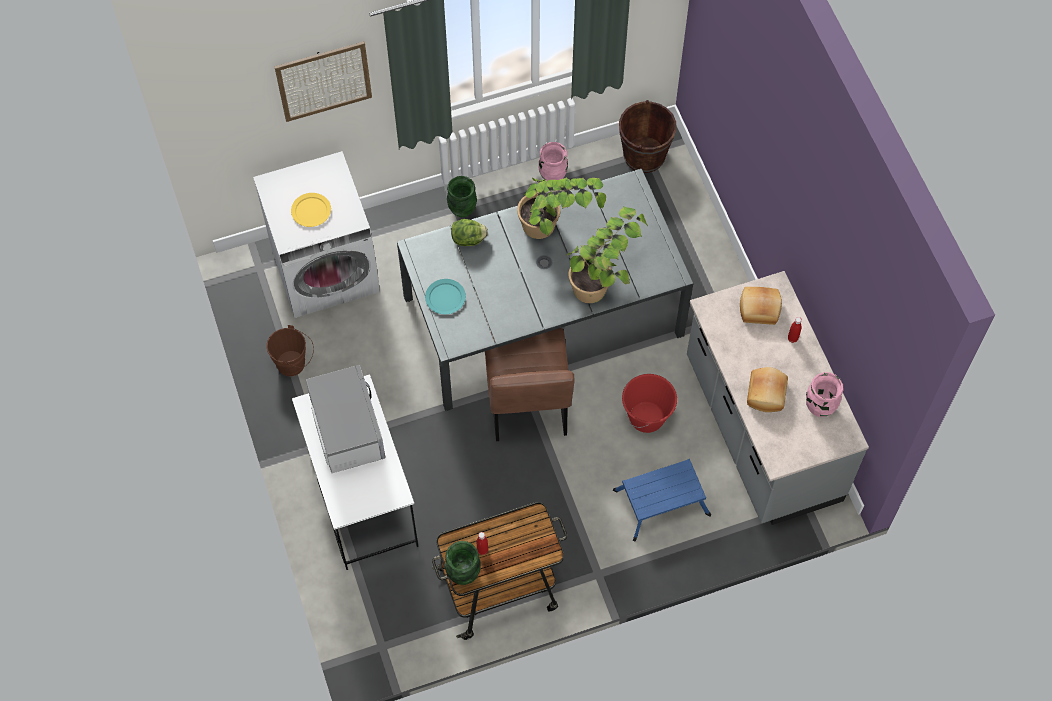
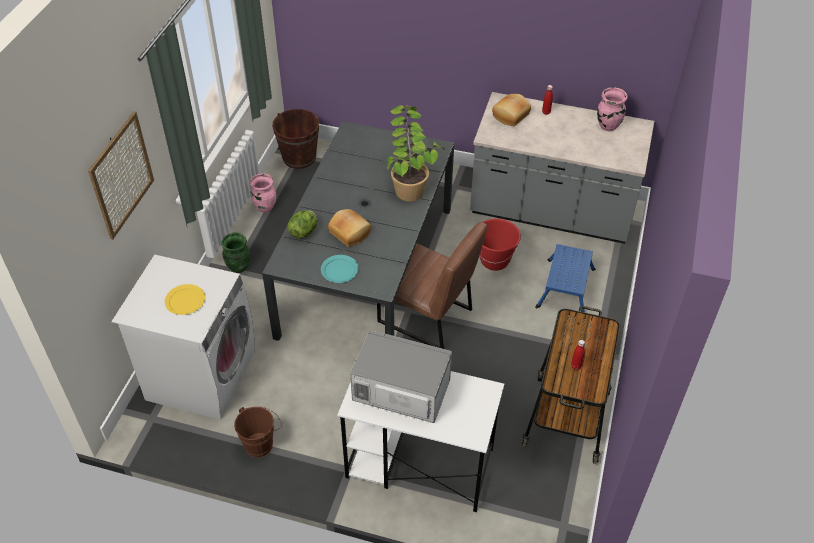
camera: 55 degrees left, 15 degrees down
(463, 574) = (588, 390): green vase -> none
(555, 229) = (344, 183): potted plant -> none
(767, 394) = (578, 143): bread -> bread (350, 232)

